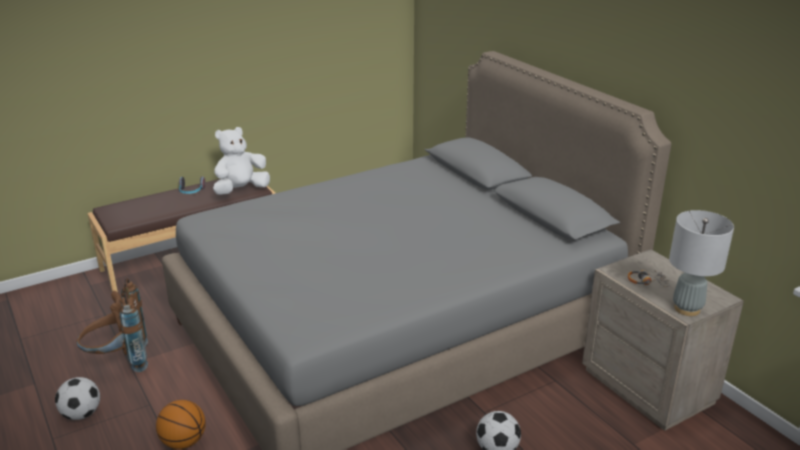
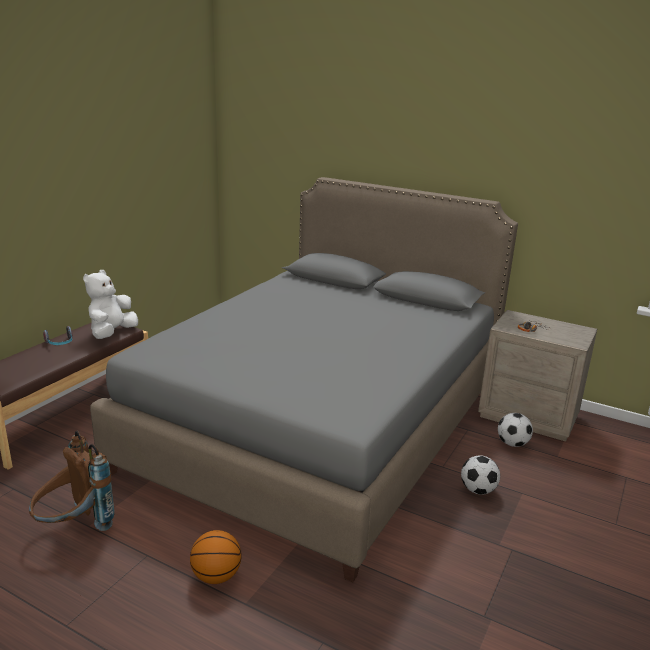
camera: 30 degrees left, 5 degrees down
(82, 414) = (79, 590): football -> football (512, 444)
(687, 309) = (574, 340): grey table lamp -> none

